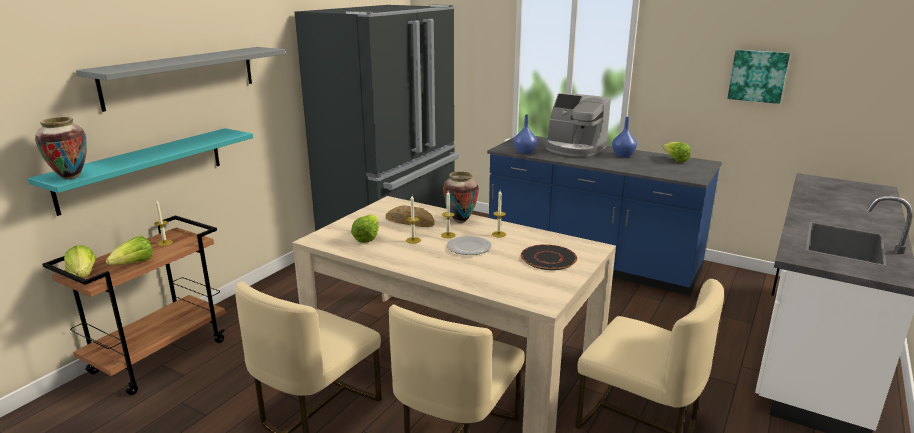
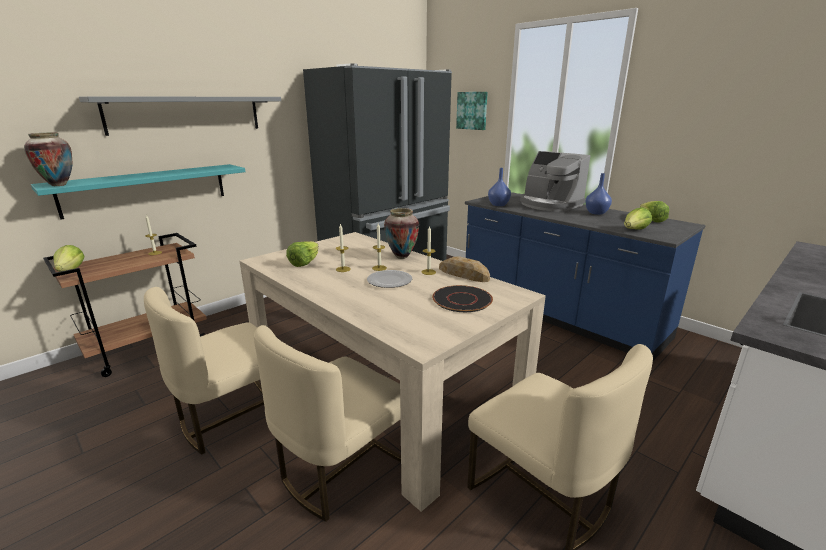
camera: 15 degrees right, 0 degrees up
(134, 264) = (115, 266): lettuce -> lettuce (634, 230)
(410, 221) = (355, 253): bread -> bread (463, 274)
(758, 76) = (758, 132): picture -> picture (472, 110)

